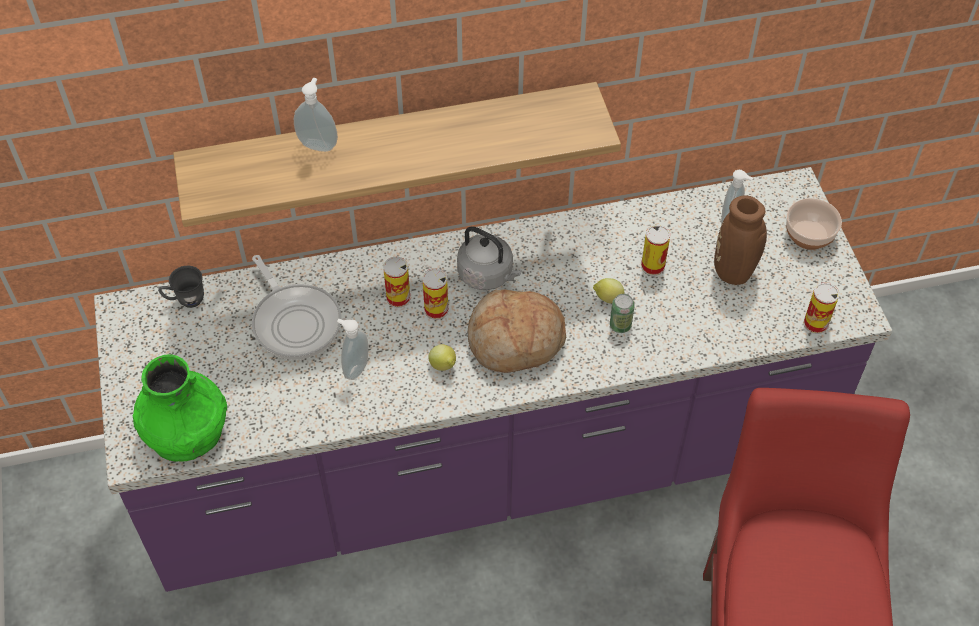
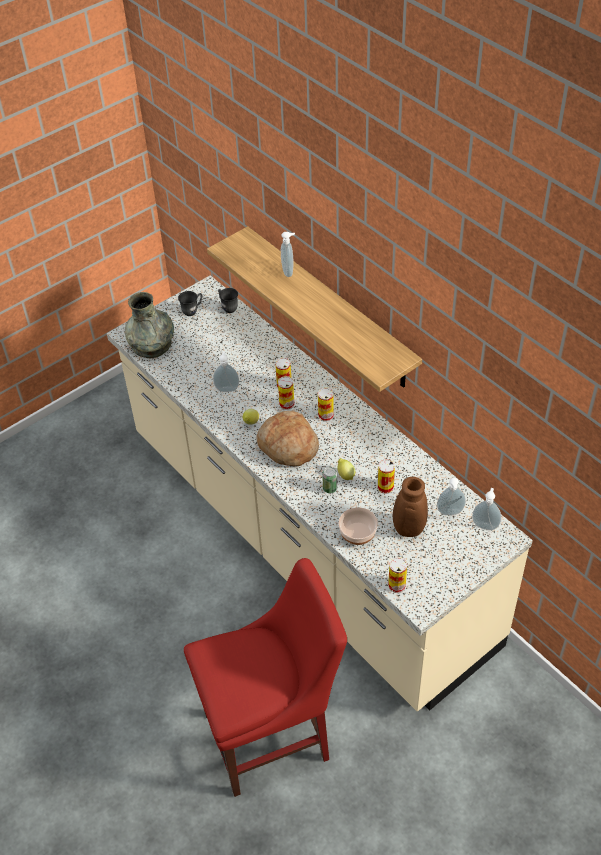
camera: 65 degrees right, 5 degrees down
(155, 347) = (192, 310): none -> grey mug
(186, 430) = (151, 344): green vase -> grey vase
(295, 321) = (241, 352): frying pan -> none
(488, 275) = (325, 415): grey kettle -> can
(489, 462) = (305, 538): purple counter -> beige counter
(767, 197) = (485, 525): none -> soap dispenser
(808, 235) = (469, 558): bowl -> bowl (358, 533)

